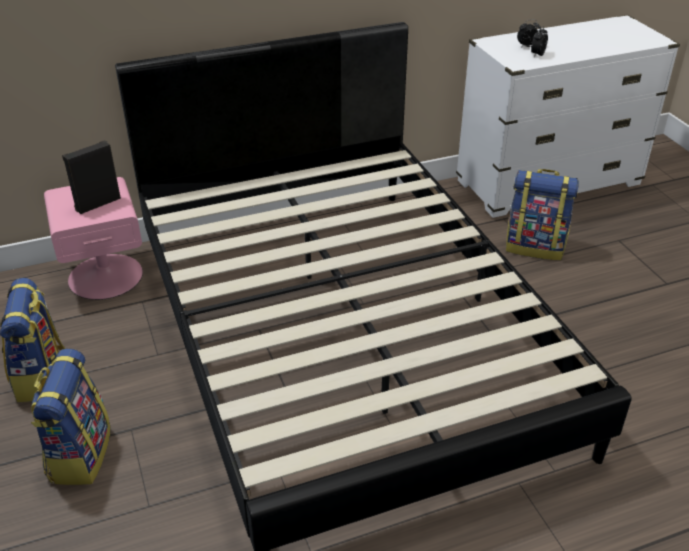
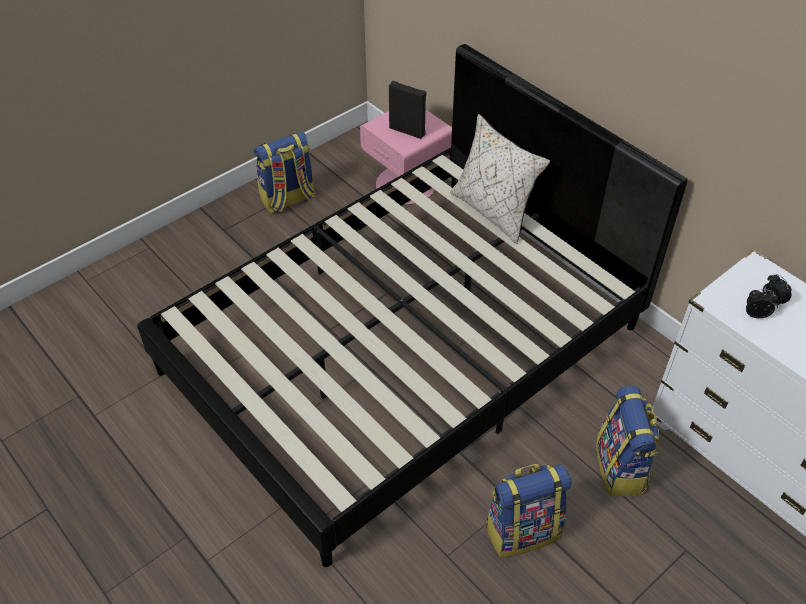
camera: 70 degrees right, 10 degrees up
(79, 454) = (228, 246): backpack -> backpack (522, 530)
(256, 191) = (494, 211): none -> beige pillow

